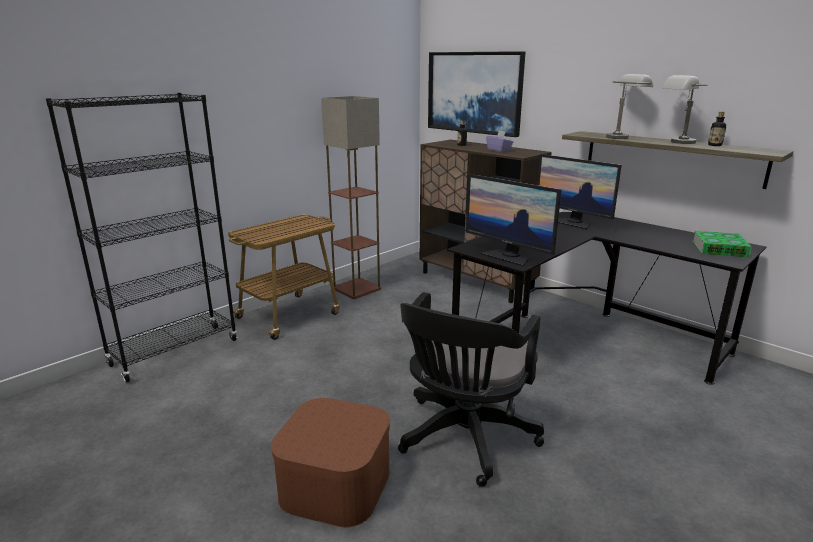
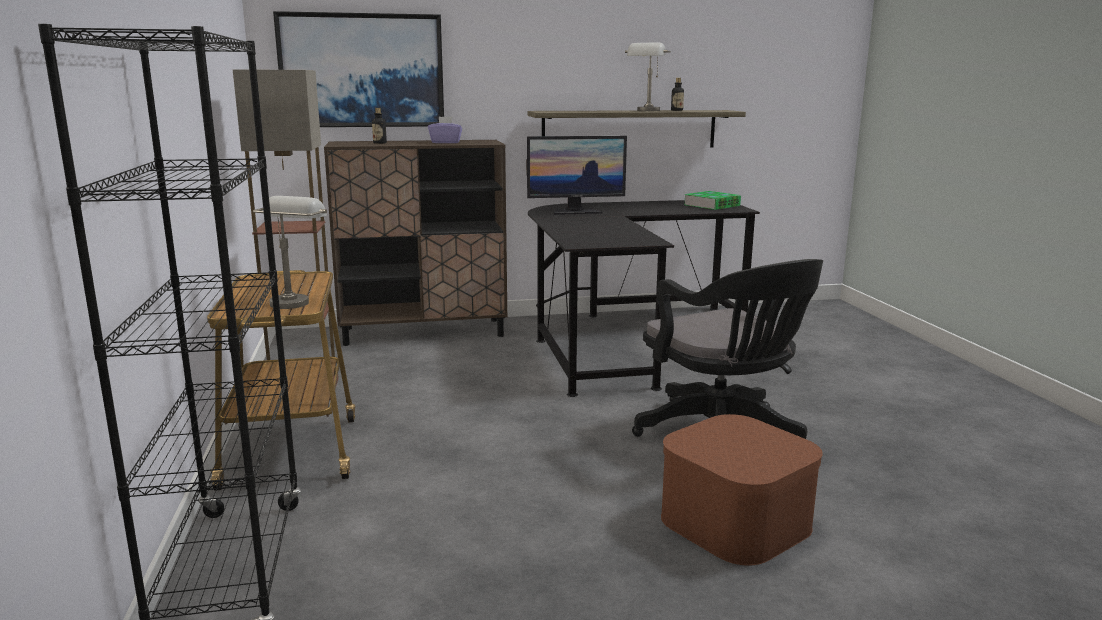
camera: 55 degrees left, 5 degrees down
(508, 257) = (629, 240): monitor -> none
(623, 137) = (590, 111): grey table lamp -> grey table lamp (296, 300)

